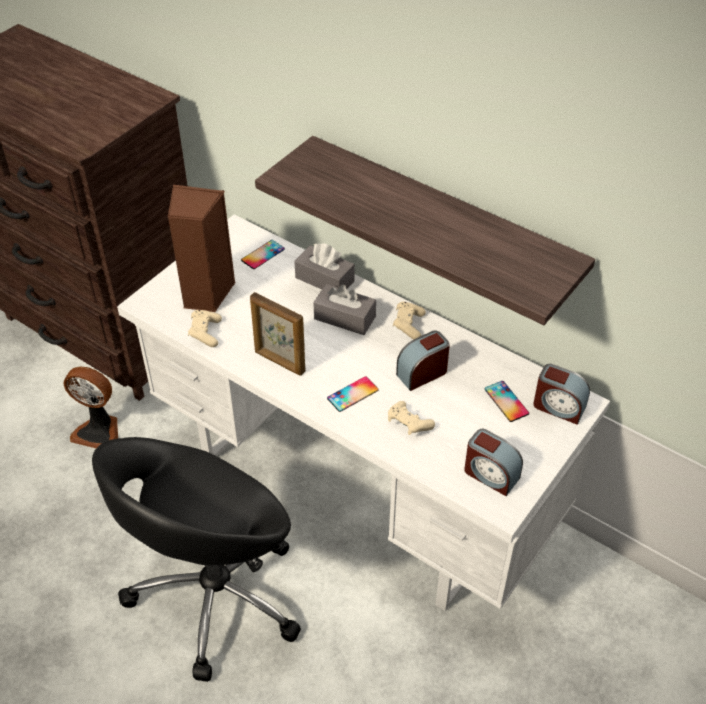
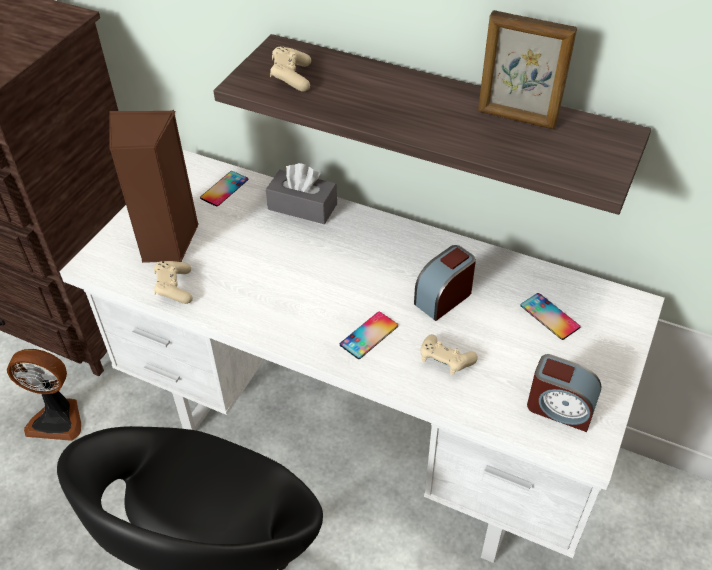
camera: 10 degrees left, 0 degrees up
(279, 362) = (271, 310): picture frame -> picture frame (516, 119)
(345, 318) = (336, 247): grey tissue box -> none
(408, 325) = (412, 245): beige game controller -> beige game controller (291, 78)
(558, 407) = (610, 313): alarm clock -> none

